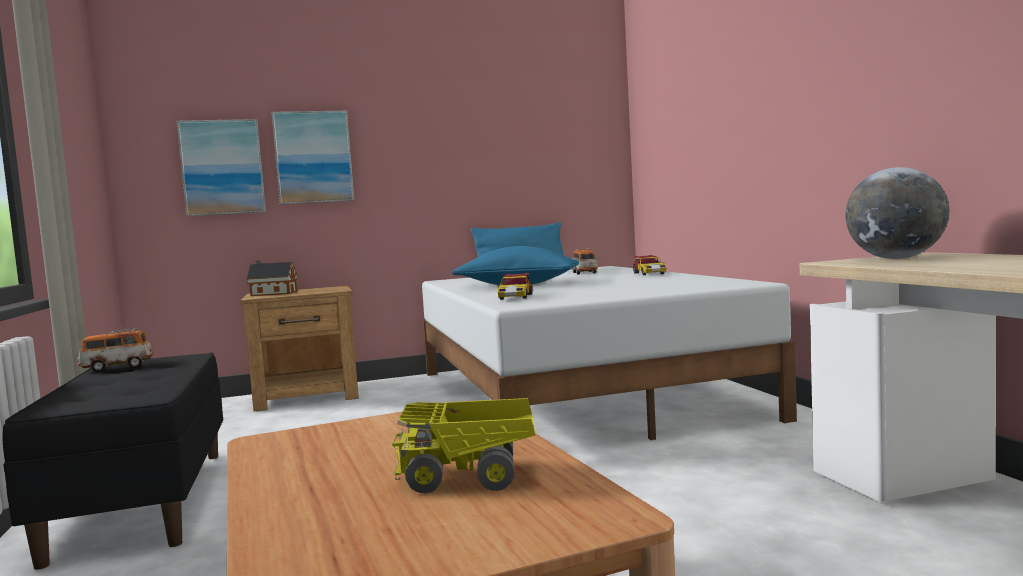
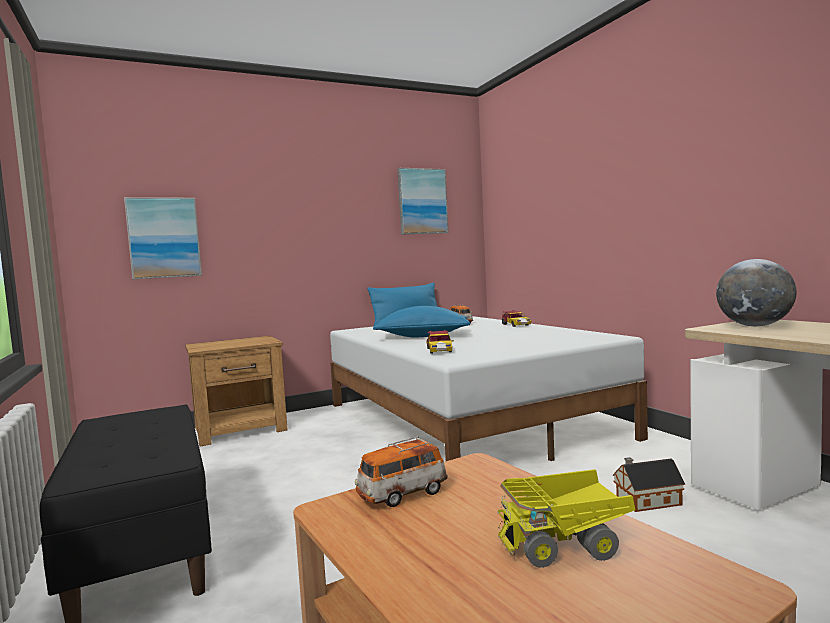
camera: 10 degrees left, 0 degrees up
(117, 367) = (106, 424): toy car -> toy car (402, 494)
(272, 293) = (211, 345): toy house -> toy house (645, 501)
(313, 157) = (242, 230): picture -> picture (422, 201)

